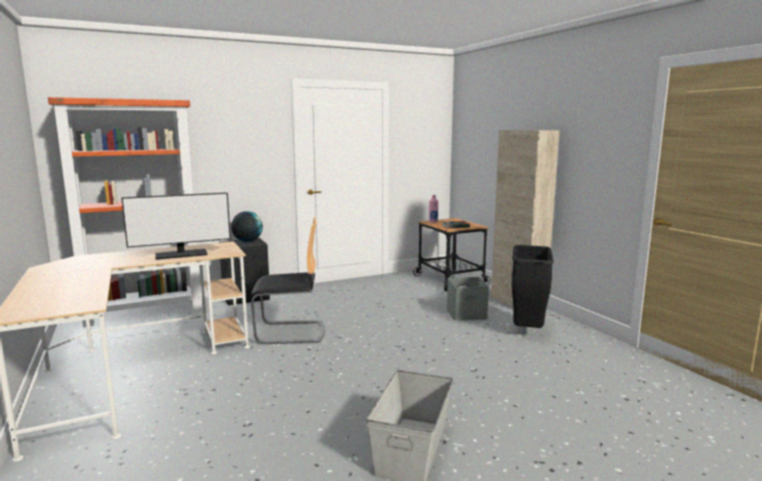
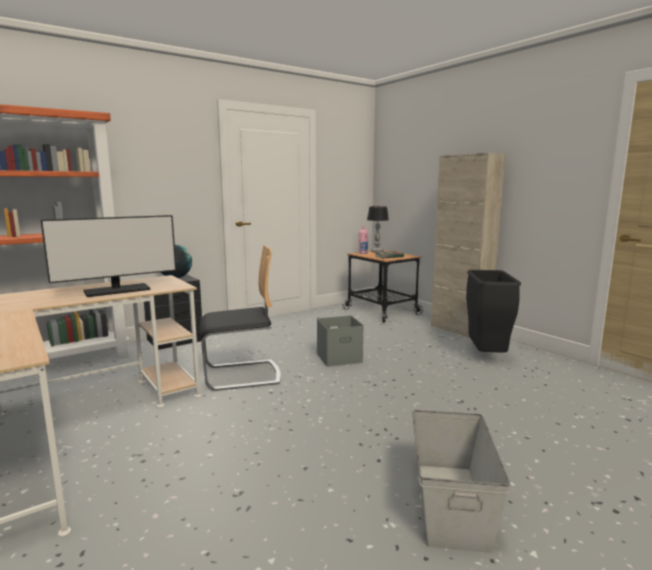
camera: 10 degrees left, 0 degrees up
(449, 220) = (377, 251): none -> table lamp
(467, 313) = (417, 343): grey storage box -> grey storage box (339, 357)

